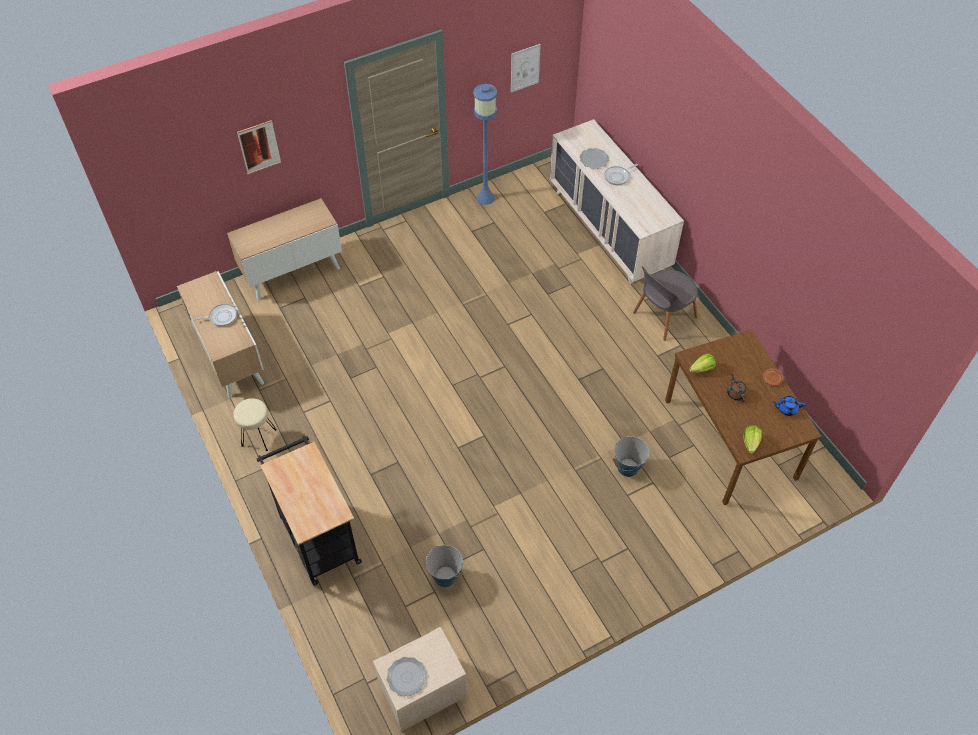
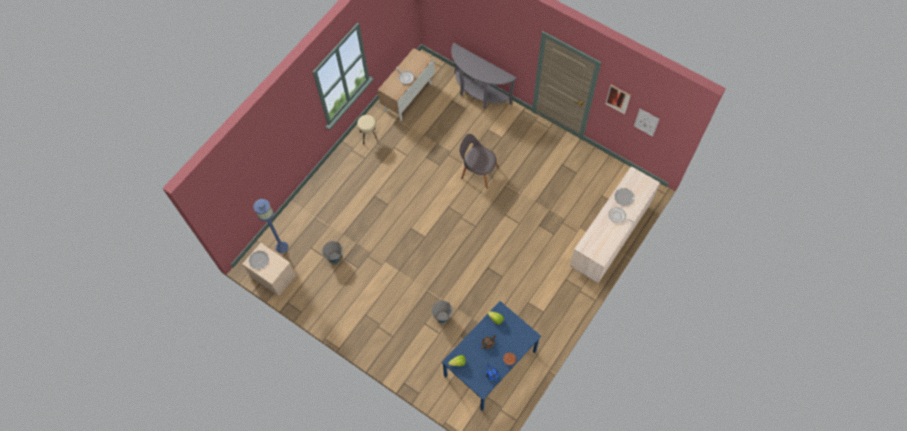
camera: 65 degrees right, 10 degrees up
(259, 147) = (487, 28): picture -> picture (618, 99)
(293, 272) = (478, 94): cabinet -> grey console table
(317, 535) = (329, 190): black cart -> none
(485, 198) = (592, 159): blue floor lamp -> blue floor lamp (281, 247)
(663, 316) = (559, 294): grey chair -> grey chair (478, 171)
(728, 438) = (490, 362): brown dining table -> blue dining table

